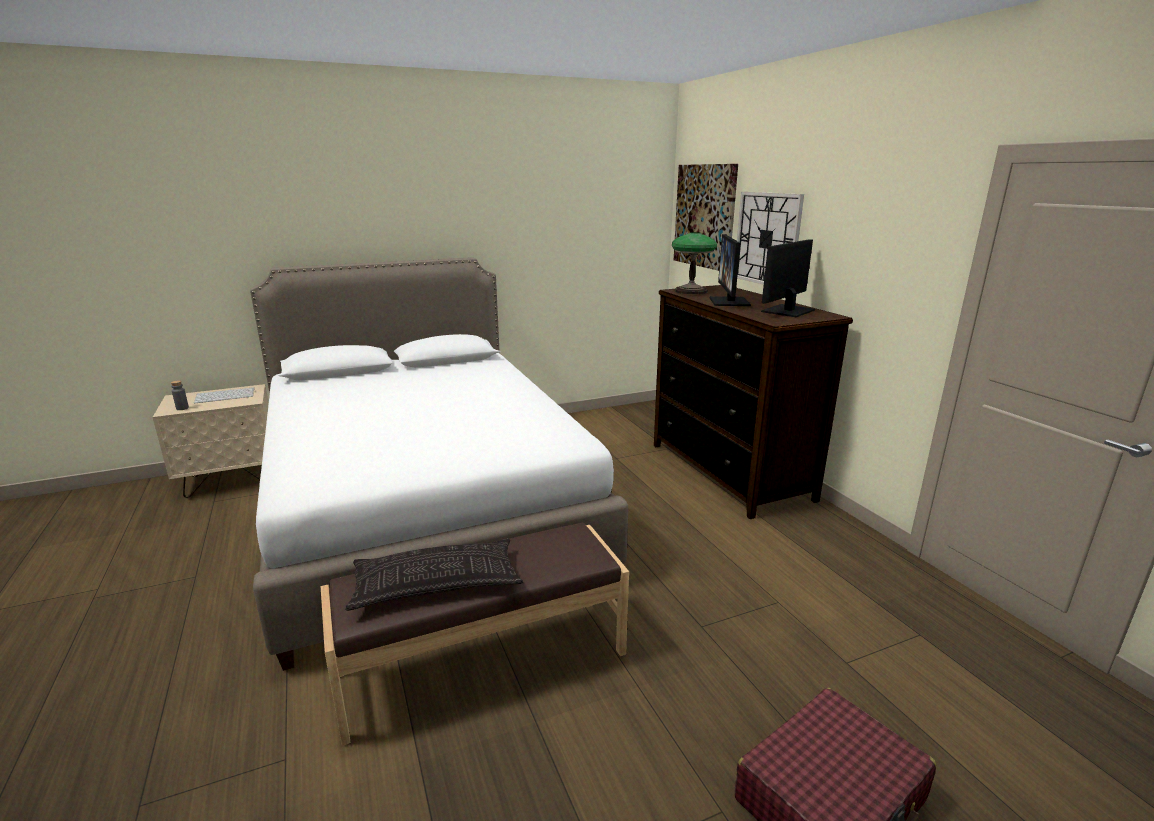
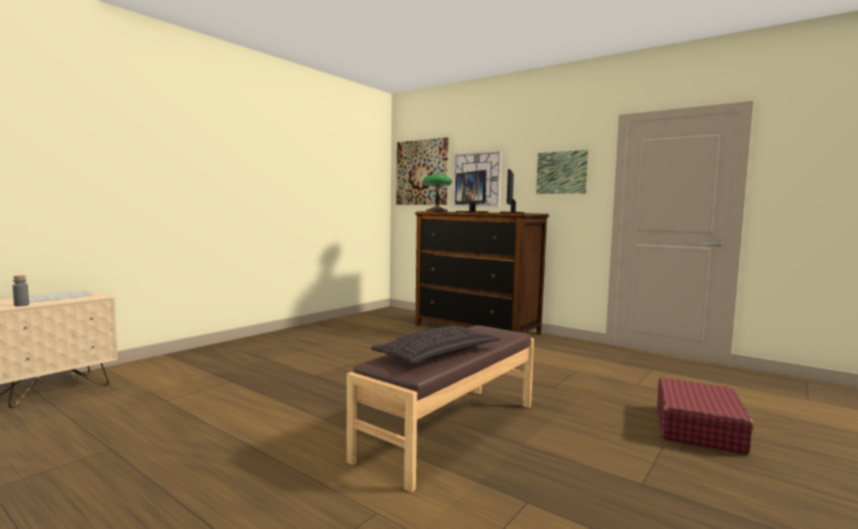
camera: 30 degrees left, 15 degrees down
(424, 510) = (290, 375): white bed -> none
(884, 247) = (561, 172): none -> picture

